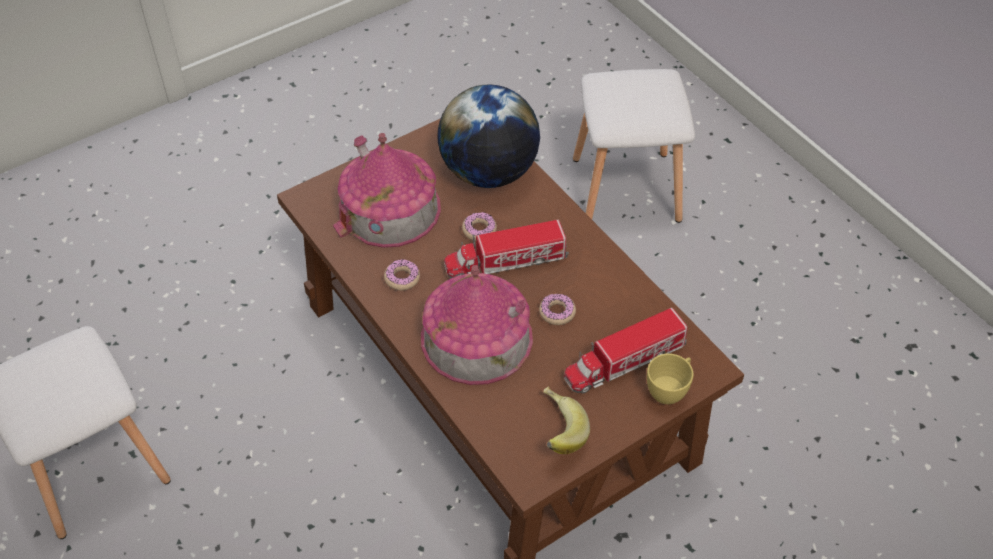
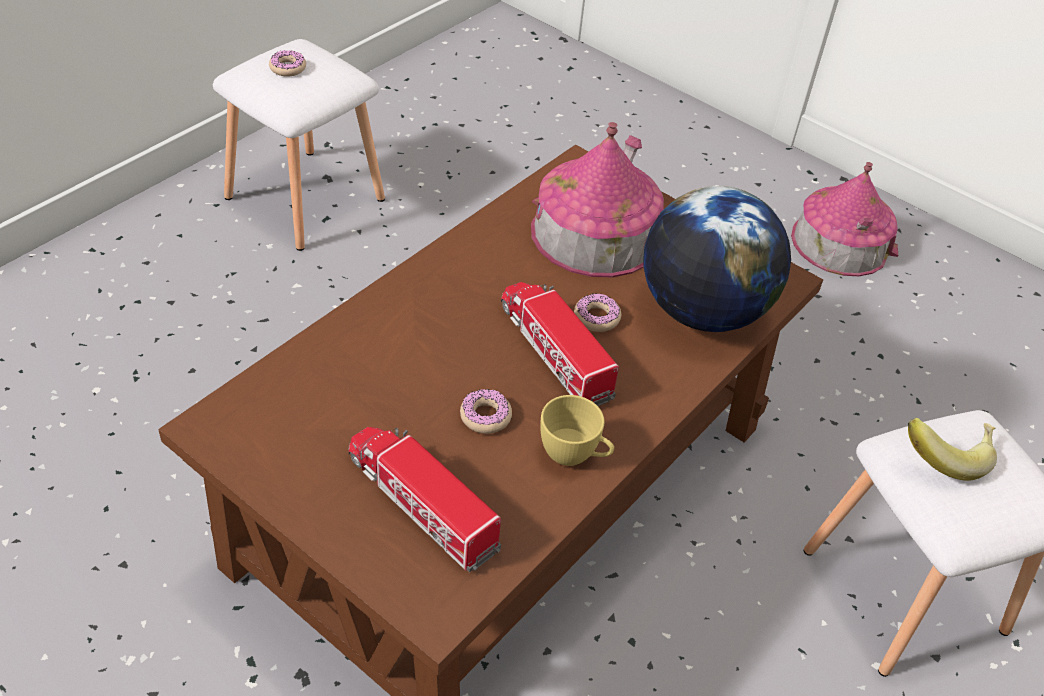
camera: 70 degrees right, 5 degrees down
(402, 278) = (489, 262): donut -> donut (288, 68)
(476, 338) = (417, 343): toy house -> toy house (840, 242)
(556, 432) = (285, 443): banana -> banana (944, 455)
(669, 390) = (383, 565): yellow cup -> yellow cup (574, 455)

